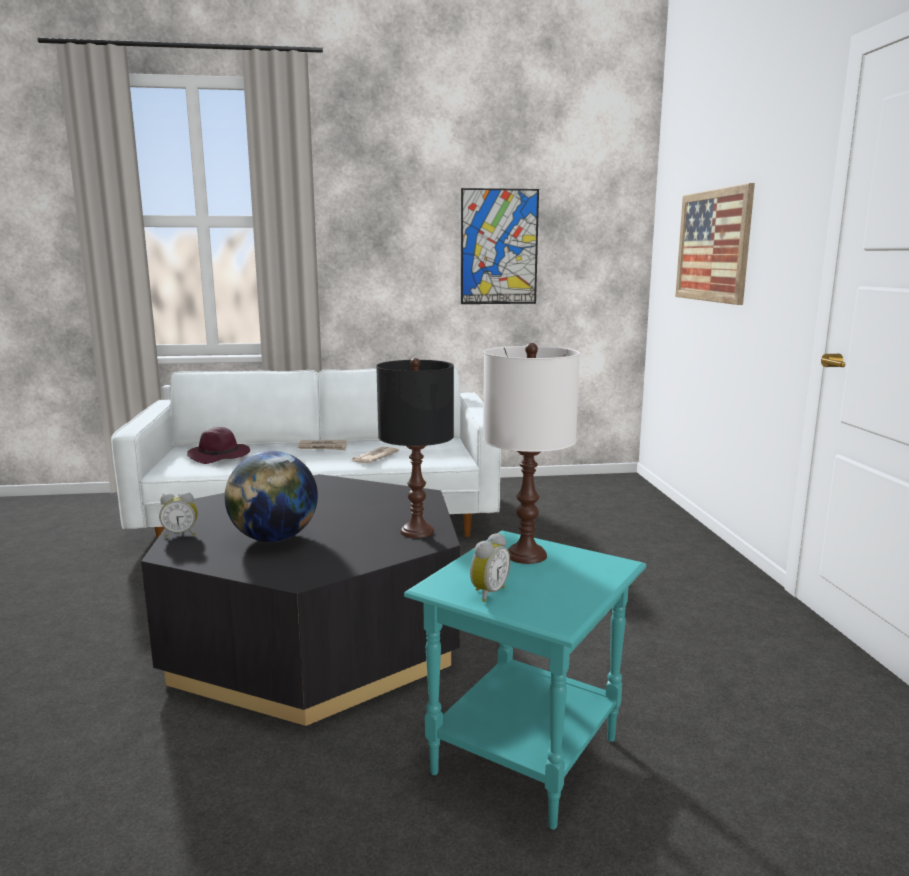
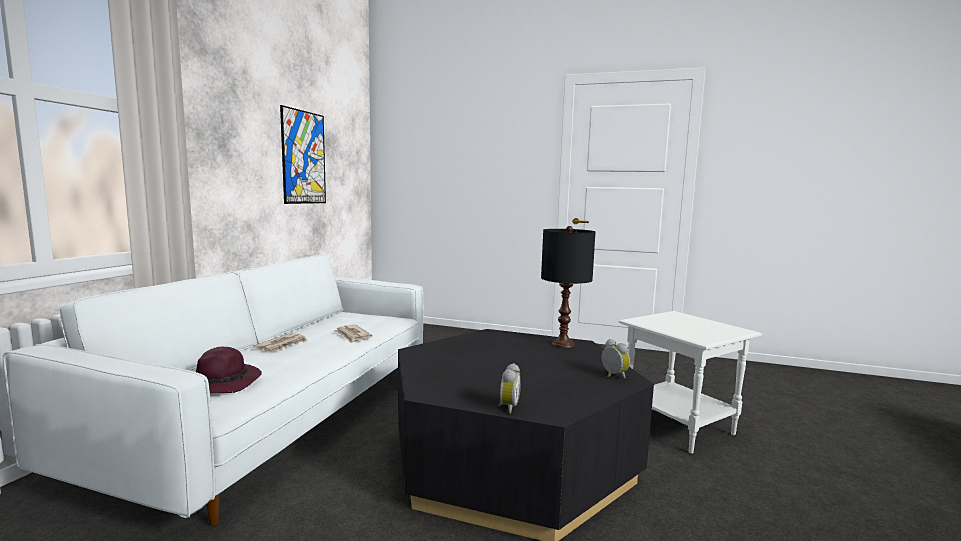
camera: 65 degrees left, 5 degrees down
(274, 539) = (547, 378): globe -> none
(487, 593) = (711, 334): alarm clock -> alarm clock (613, 376)
(524, 757) = (679, 427): turquoise side table -> white side table
(525, 555) = (661, 322): white table lamp -> none
(713, 246) = (453, 166): picture -> none

